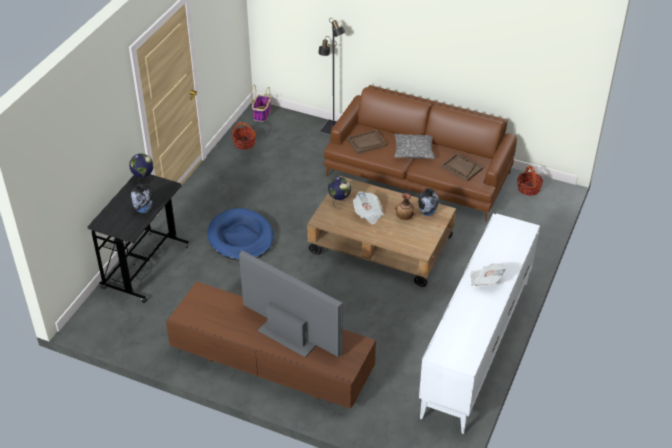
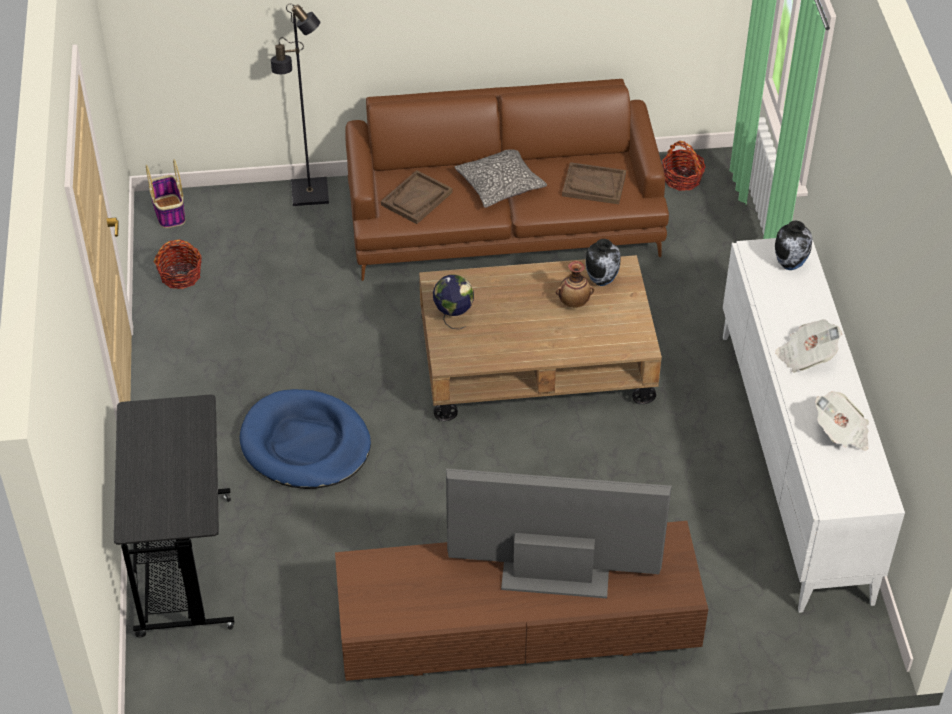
camera: 30 degrees left, 5 degrees up
(143, 179) = (141, 414): globe -> none
(144, 210) = (190, 469): vase -> vase (790, 265)
(368, 214) = (514, 319): newspaper -> newspaper (841, 433)

